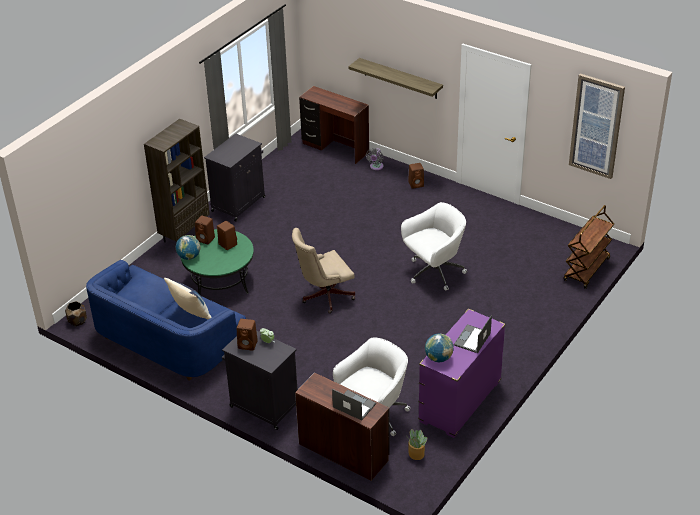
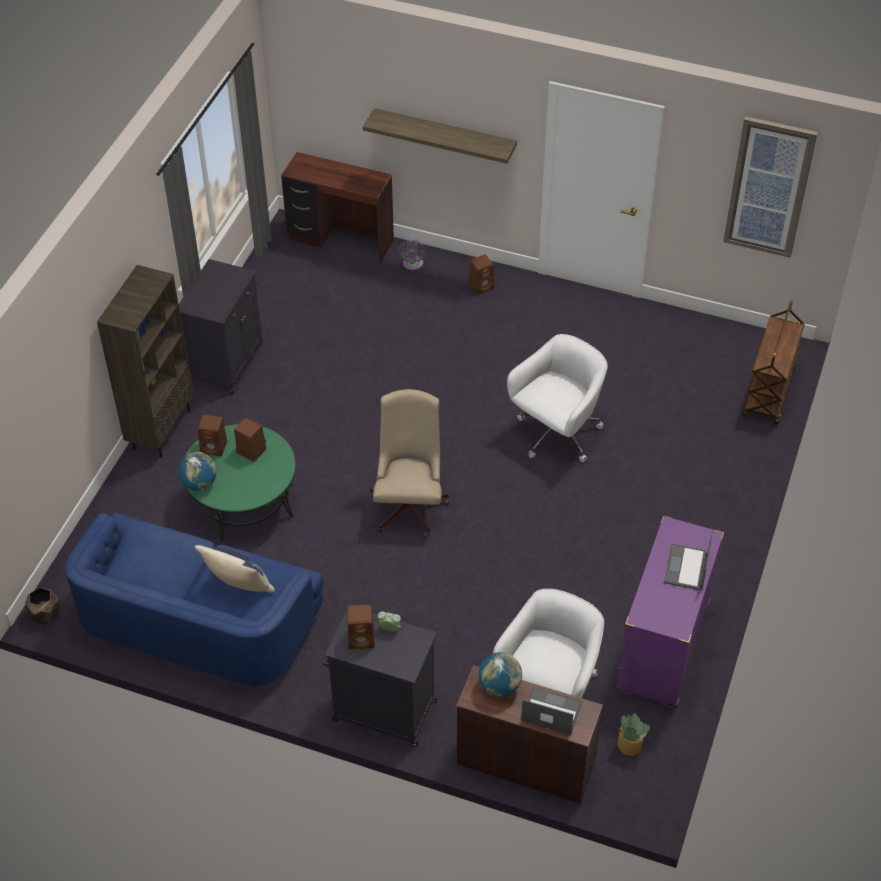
camera: 15 degrees left, 10 degrees up
(324, 296) = (410, 504): beige office chair -> beige office chair turned 135 degrees clockwise
(438, 358) = (650, 609): globe -> globe (499, 686)

